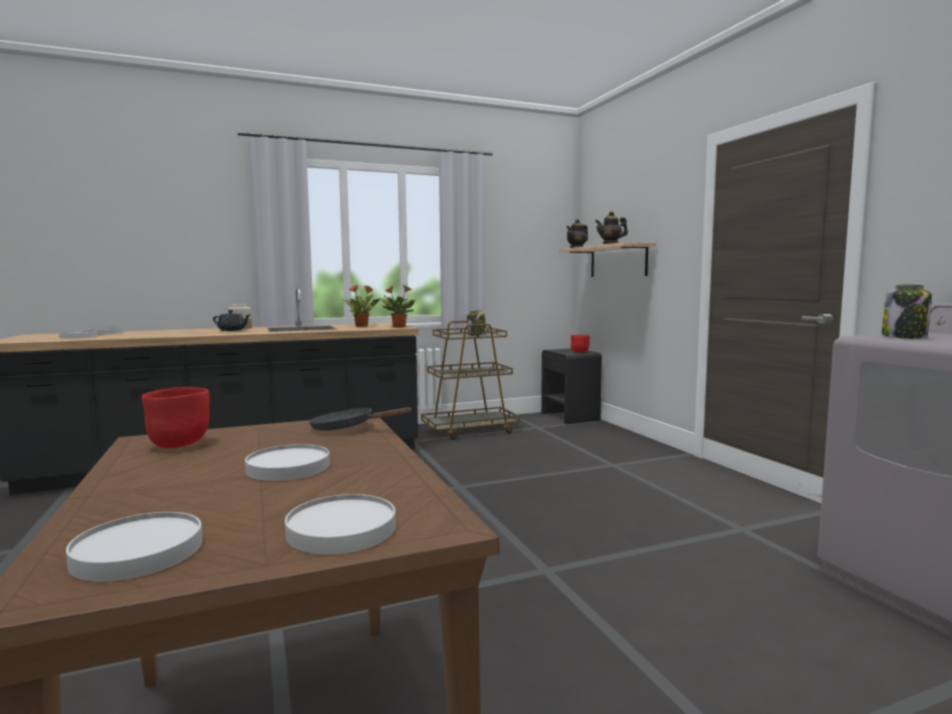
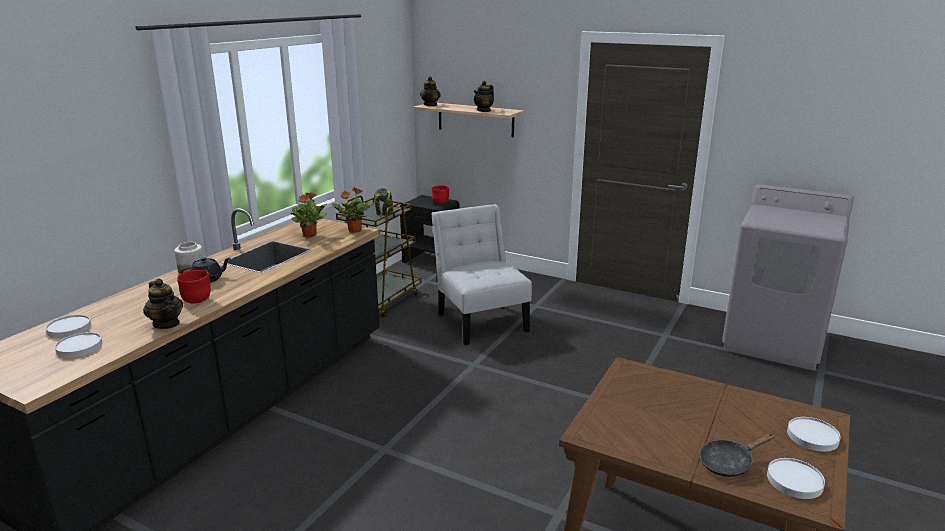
camera: 40 degrees left, 15 degrees up
(142, 336) = (166, 324): none -> teapot
(180, 444) = (613, 427): red bowl -> red bowl (197, 300)
(288, 467) = (706, 416): white plate -> none
(348, 428) = (644, 376): black frying pan -> black frying pan (729, 463)
(532, 461) = (480, 320): none -> white chair
(904, 337) = (769, 218): jar -> none

